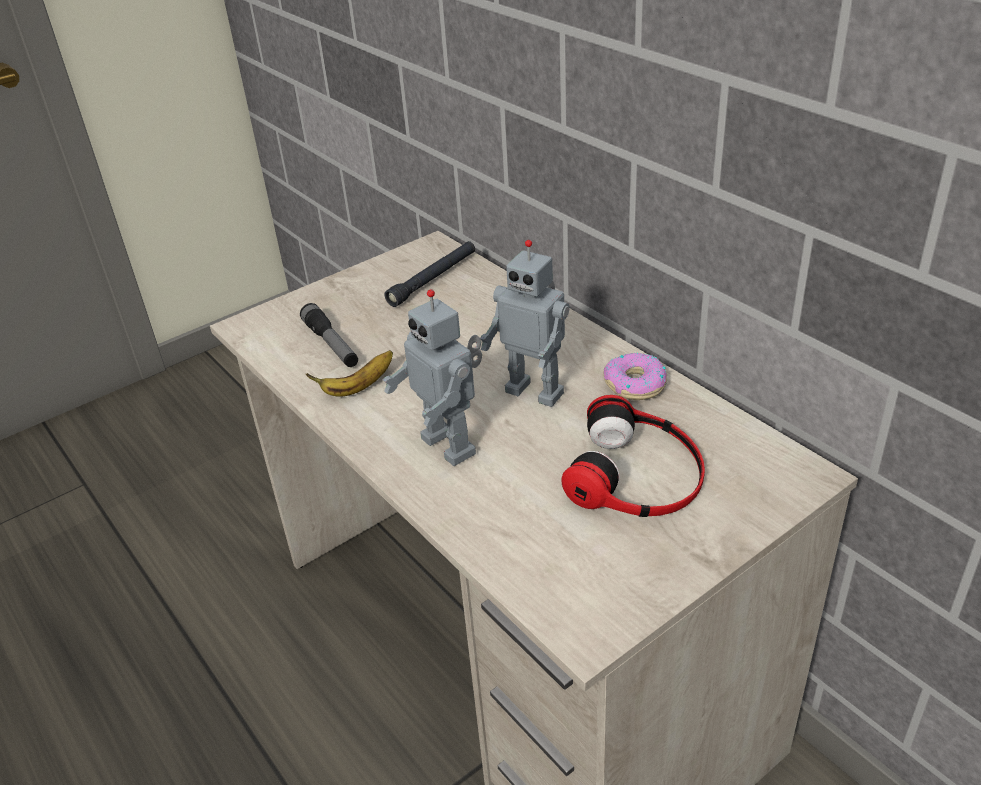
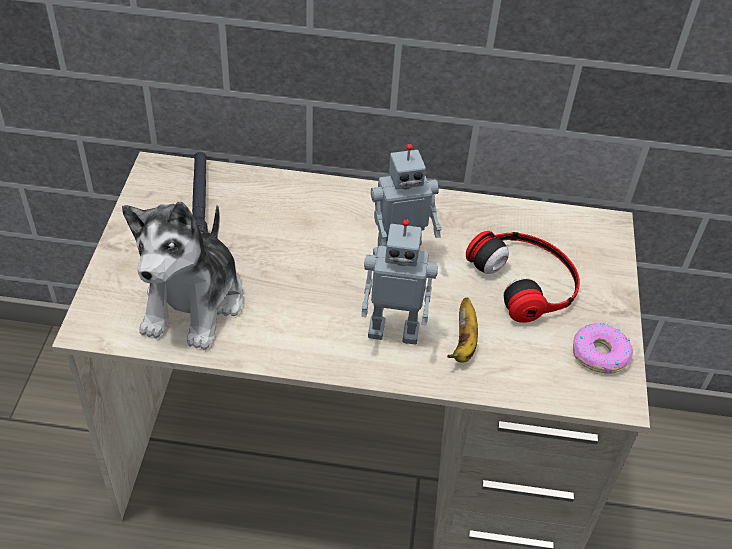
camera: 50 degrees left, 10 degrees up
(331, 344) = (194, 302): flashlight -> plush toy
(358, 387) = (267, 326): banana -> banana (464, 342)
(635, 384) = (451, 215): donut -> donut (599, 354)

